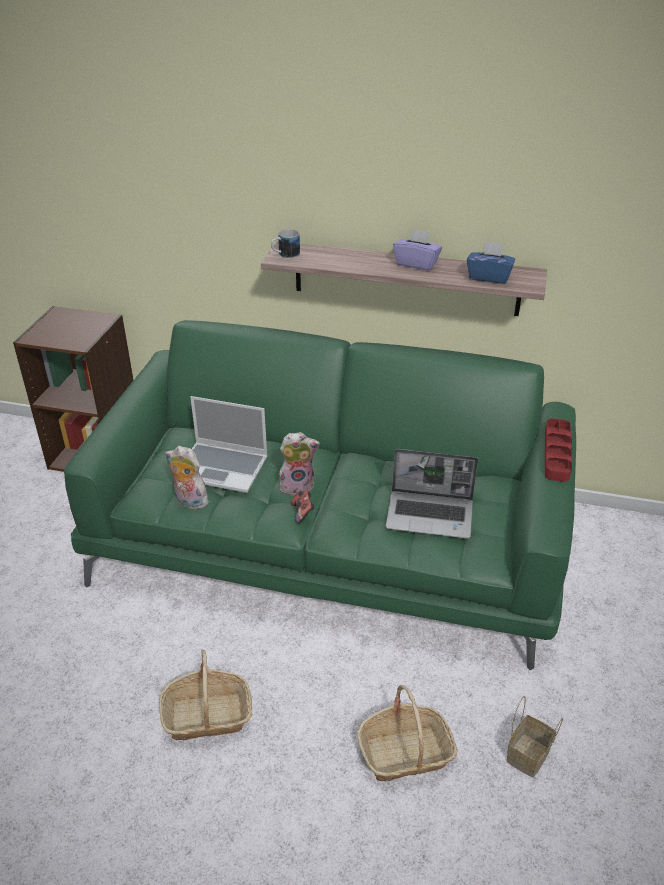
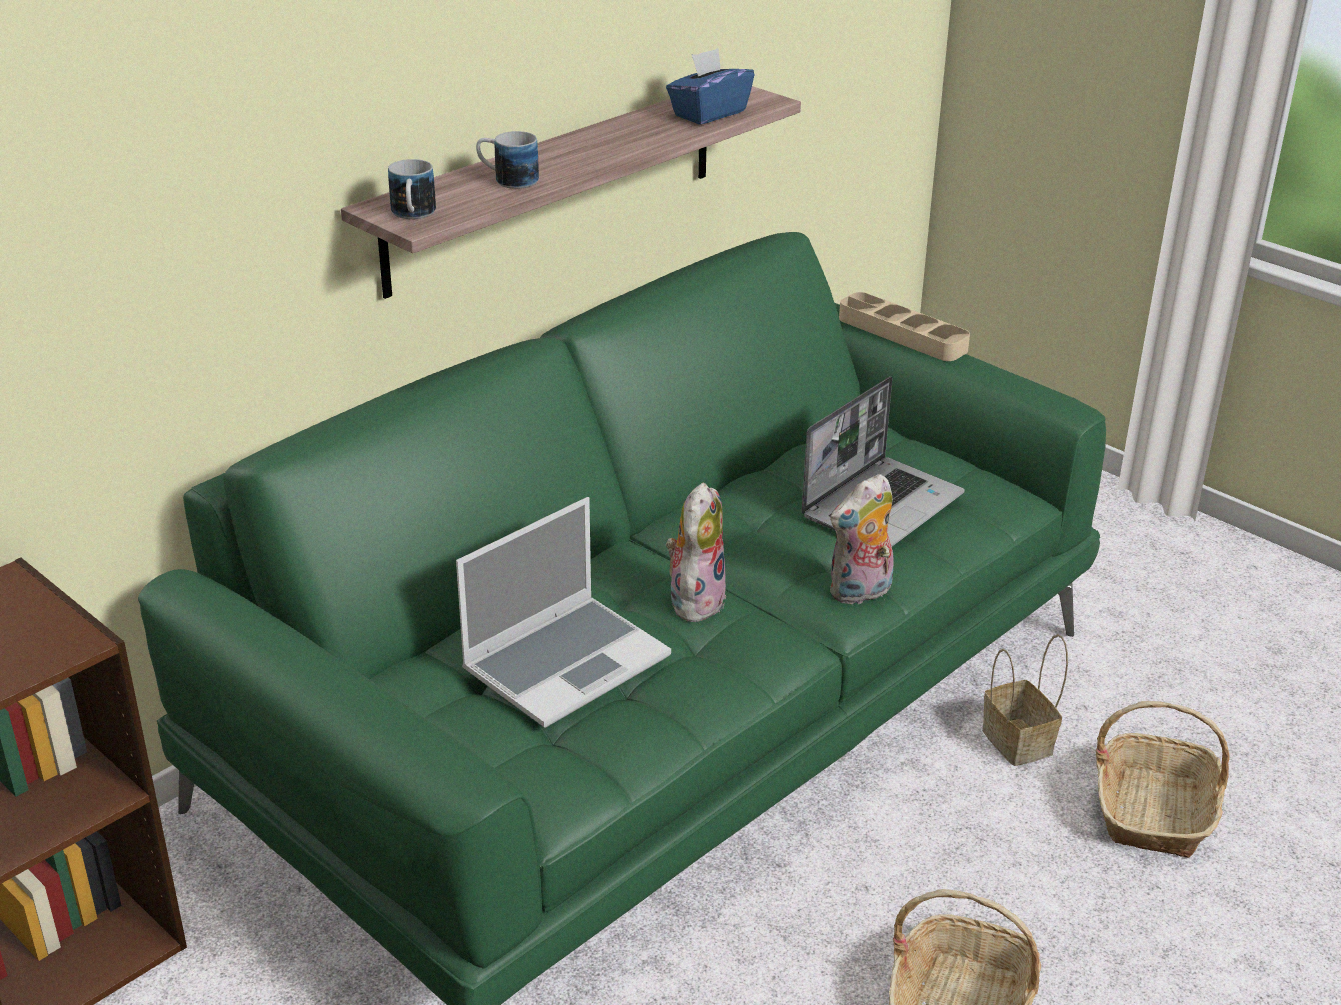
camera: 60 degrees left, 5 degrees down
(189, 502) = (622, 735): plush toy -> plush toy (861, 593)
(303, 513) = (771, 618): game controller -> none
(345, 260) = (507, 180): none -> mug
(416, 264) = (598, 140): purple tissue box -> none
(528, 757) = (1215, 703): basket -> basket (1019, 743)
(556, 453) = (902, 334): red tray -> beige tray

